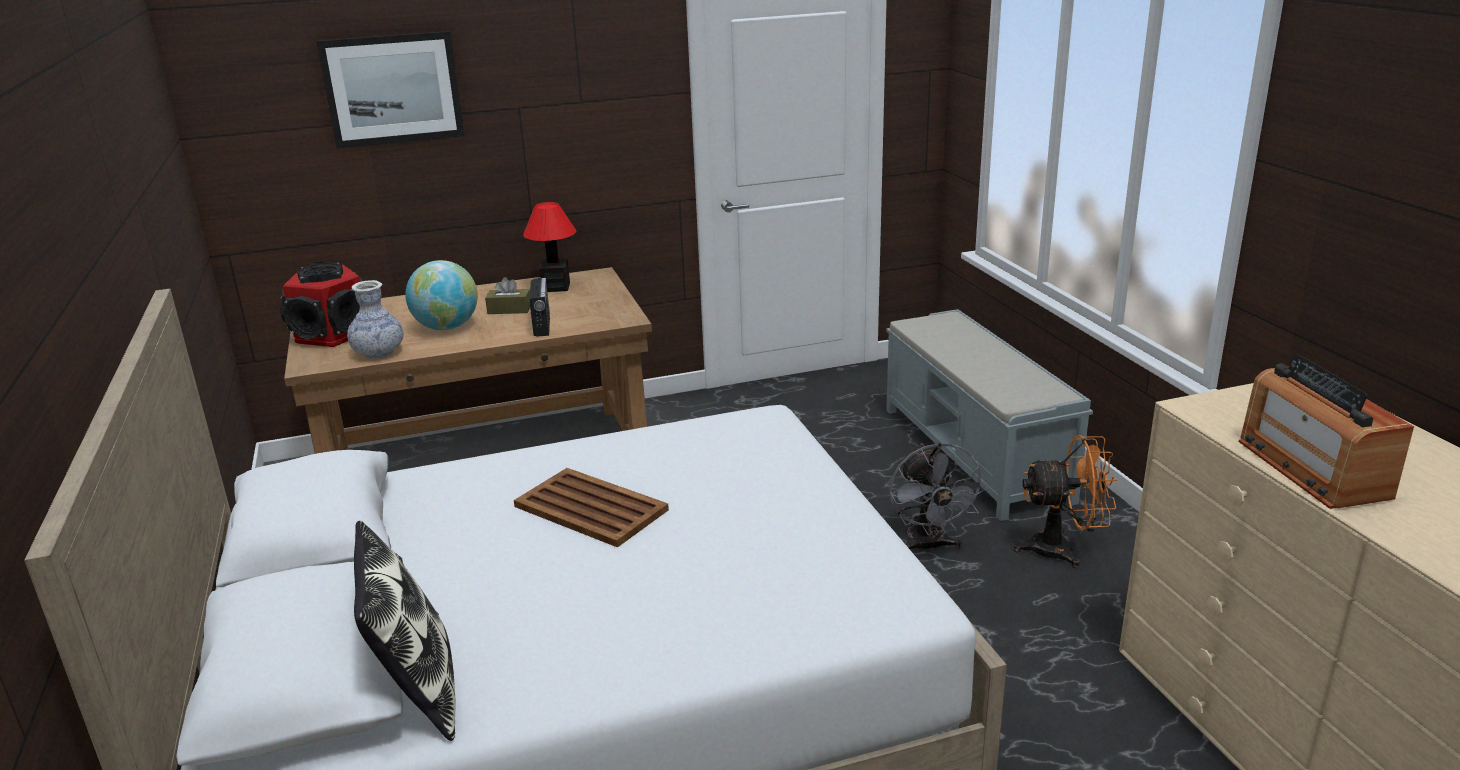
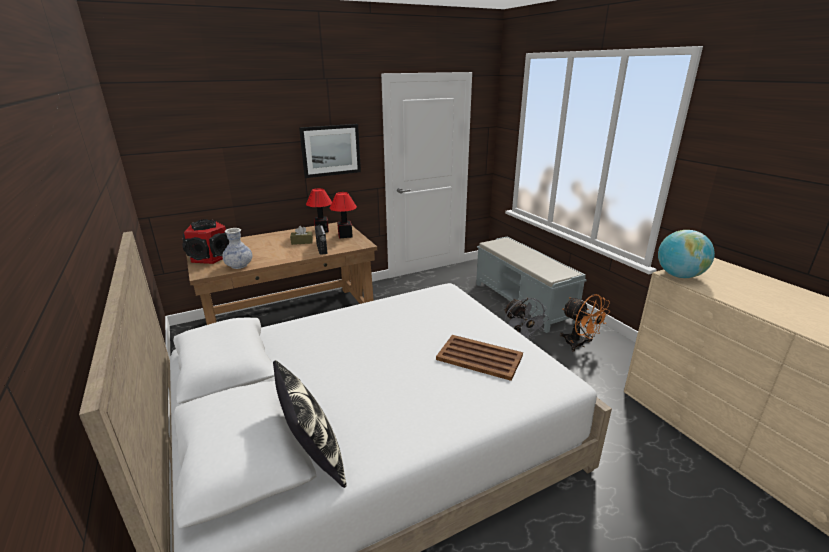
camera: 10 degrees left, 0 degrees up
(392, 89) = (237, 130): picture -> picture (331, 150)
(446, 327) = (272, 251): globe -> globe (679, 276)
(590, 507) = (375, 341): brown tray -> brown tray (478, 357)
(597, 298) = (345, 235): none -> table lamp
(1063, 549) = (579, 344): orange fan -> orange fan turned 60 degrees clockwise
(1312, 468) = (745, 300): radio -> none

